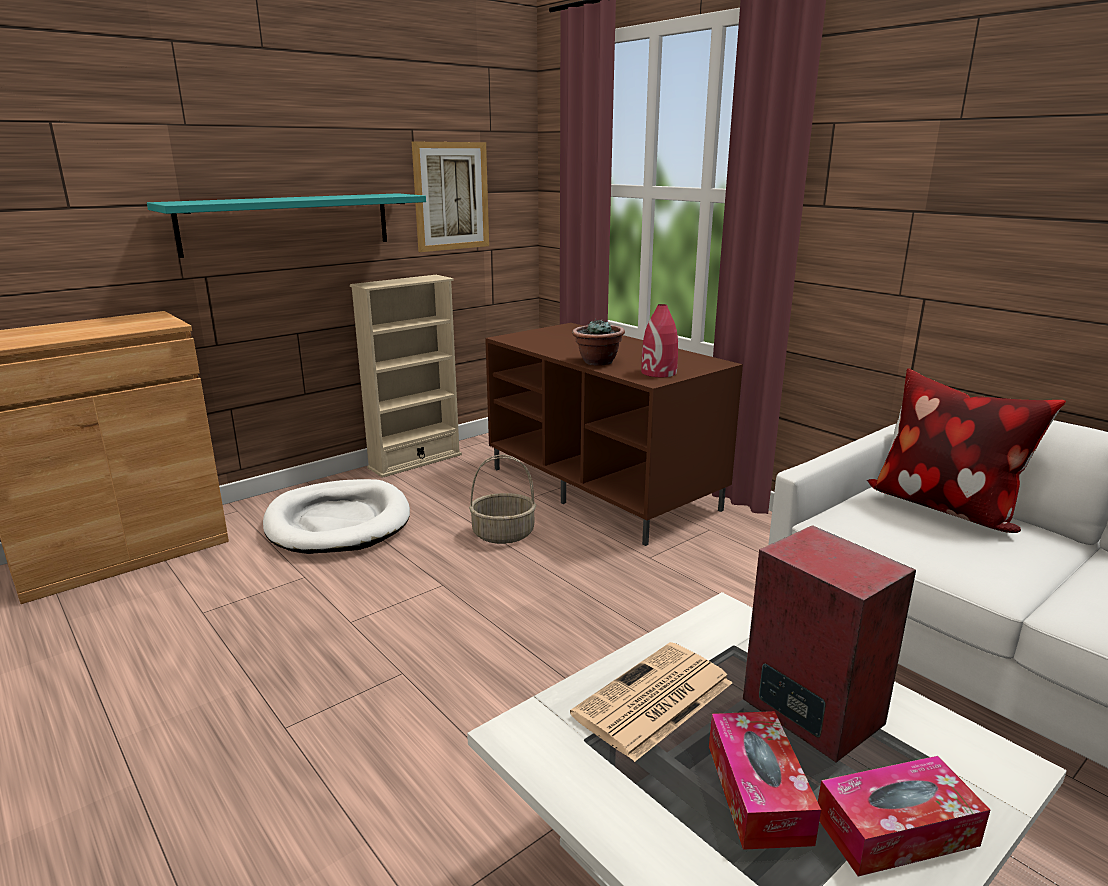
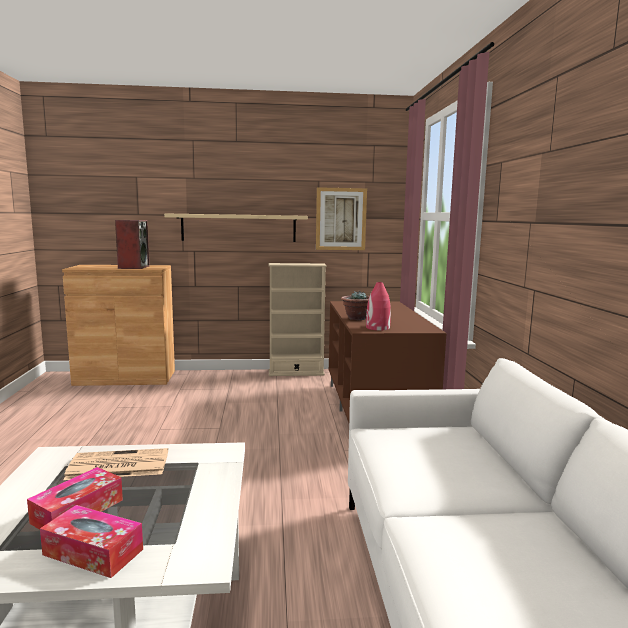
camera: 35 degrees right, 10 degrees down
(288, 223) = (239, 228): turquoise shelf -> beige shelf
(338, 522) = (219, 389): white dog bed -> none
(504, 534) = (284, 416): basket -> none
(809, 711) = (168, 498): speaker -> speaker (133, 267)
(944, 508) = (469, 447): pillow -> none

